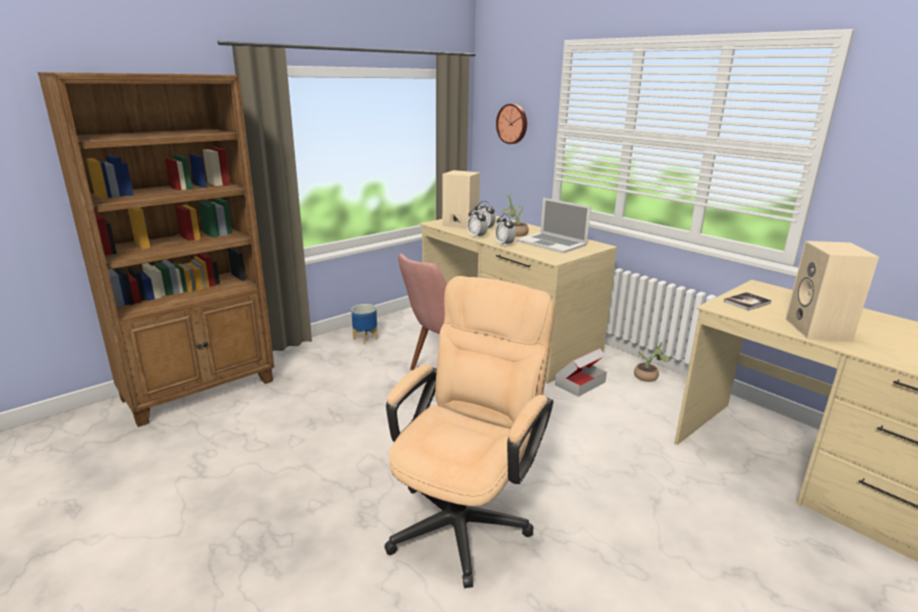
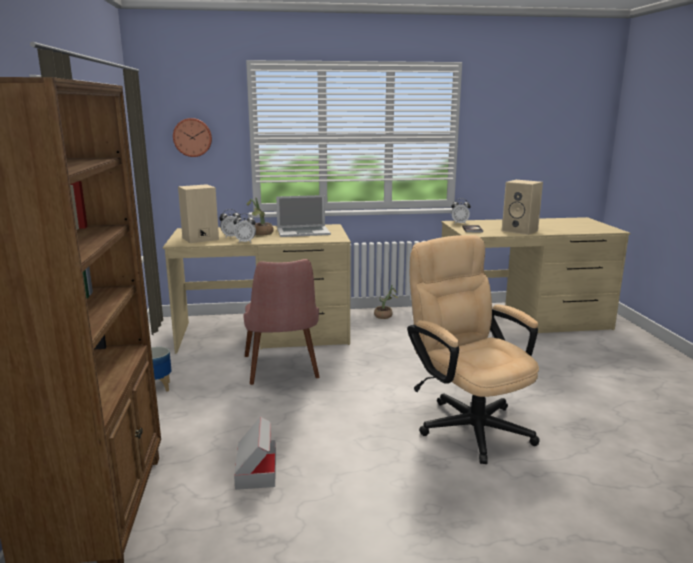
camera: 55 degrees left, 5 degrees down
(504, 244) = (281, 241): alarm clock -> alarm clock (459, 223)
(580, 383) = (364, 335): cardboard box -> cardboard box (256, 470)

